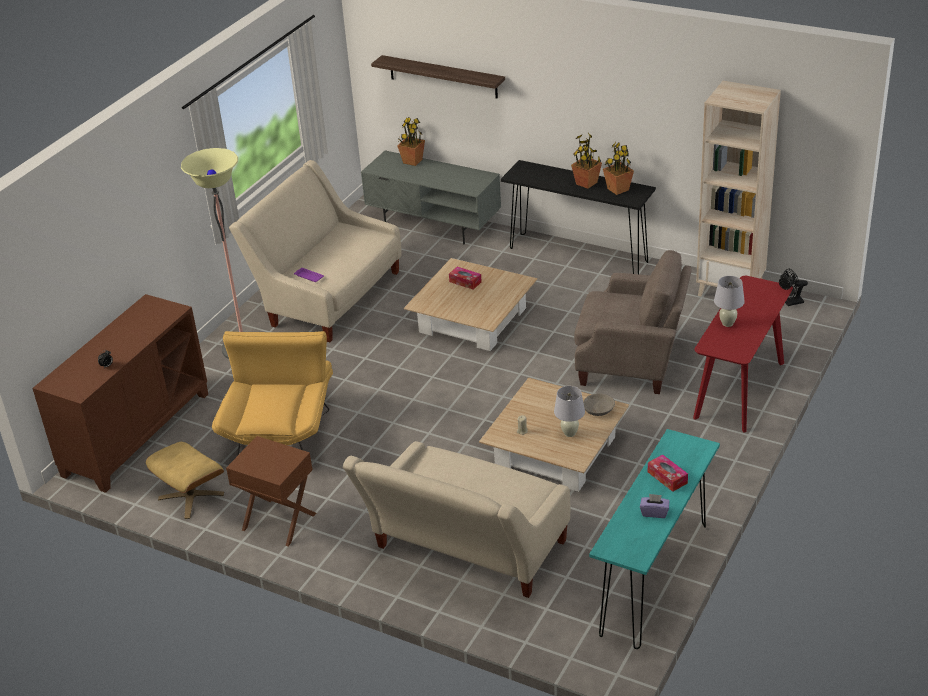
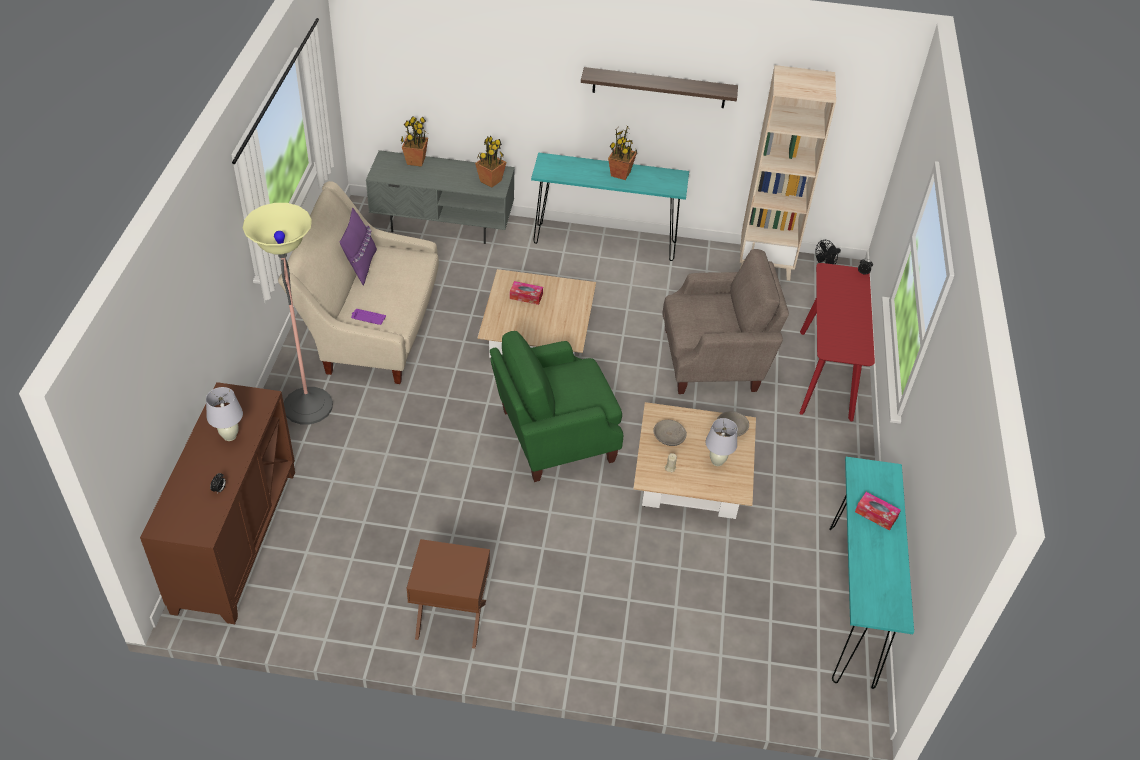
camera: 25 degrees left, 10 degrees up
(190, 496) = (337, 608): beige ottoman -> none
(283, 432) = (402, 506): yellow armchair -> none
(324, 237) = (360, 266): none -> purple pillow
(443, 77) = (452, 71): shelf -> shelf (659, 88)
(443, 401) = (553, 436): none -> green armchair
(466, 552) = (661, 613): beige sofa -> none
(534, 408) = (668, 438): none -> grey bowl
(578, 255) = (604, 242): black console table -> turquoise console table
(617, 189) = (654, 178): potted plant -> potted plant (490, 181)
(654, 512) = (885, 559): purple tissue box -> none
(727, 323) = (832, 321): white table lamp -> white table lamp (230, 436)

